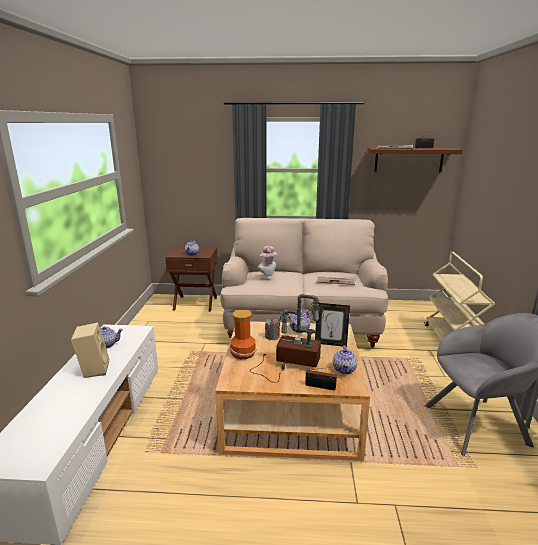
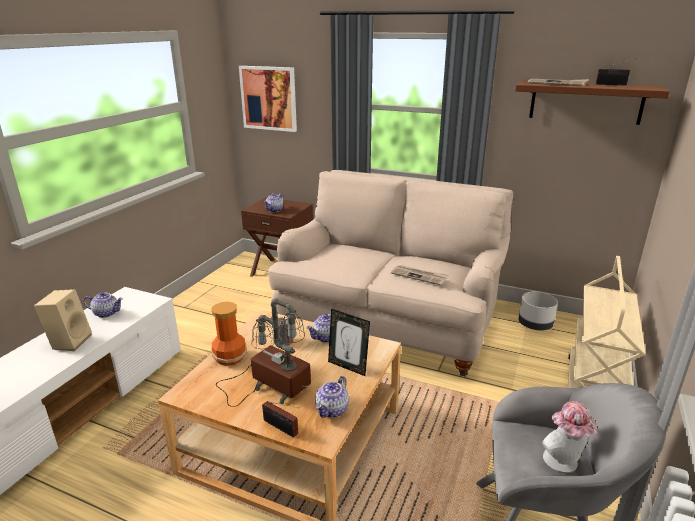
camera: 20 degrees right, 5 degrees up
(177, 168) = (269, 98): none -> picture
(268, 277) = (335, 256): hat -> hat (563, 463)
(393, 310) = (535, 325): none -> grey planter

